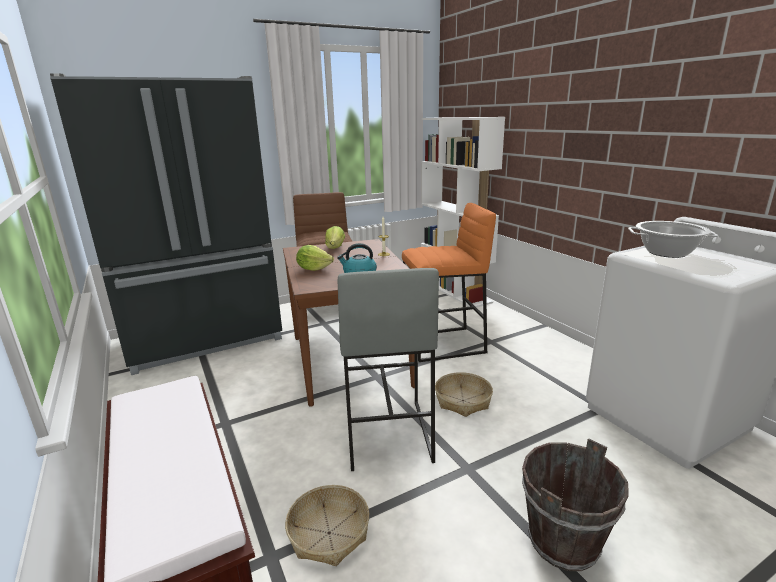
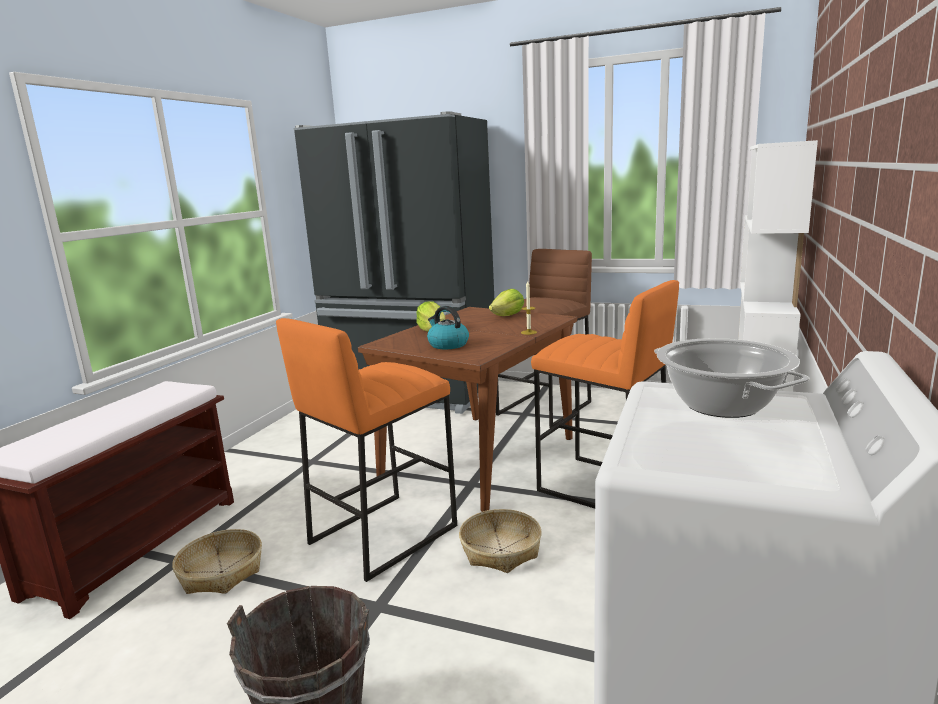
camera: 50 degrees right, 5 degrees down
(386, 433) = (382, 533): grey stool -> orange stool

